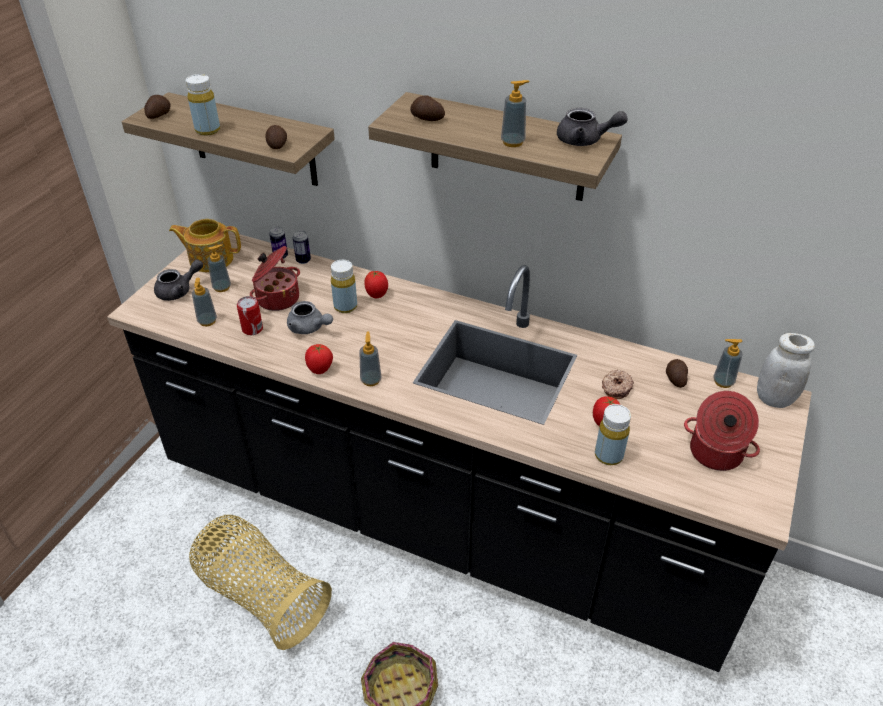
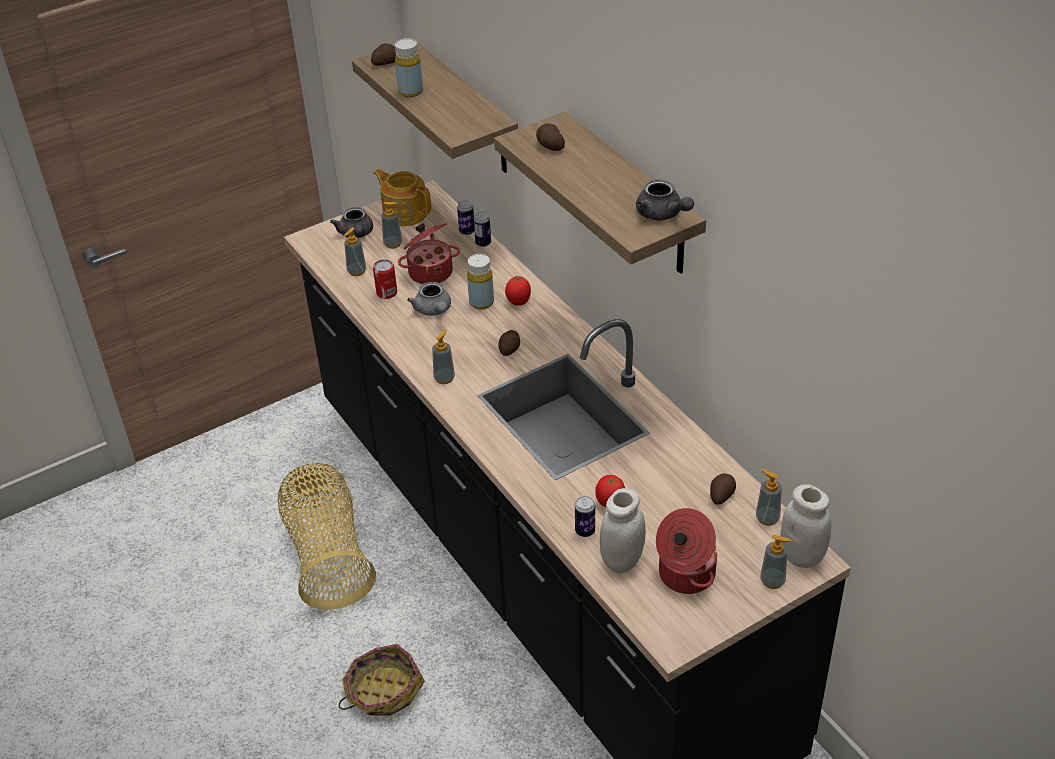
camera: 35 degrees right, 0 degrees up
(179, 291) = (356, 234): grey teapot -> grey teapot turned 75 degrees clockwise
(277, 145) = (453, 125): potato -> potato (510, 349)
(320, 370) = (410, 352): tomato -> none
(512, 142) = (596, 194): soap dispenser -> soap dispenser (772, 581)
(608, 455) = (585, 531): yellow bottle -> can
(615, 388) = (654, 478): donut -> none
(660, 466) = (622, 560): none -> white jar

